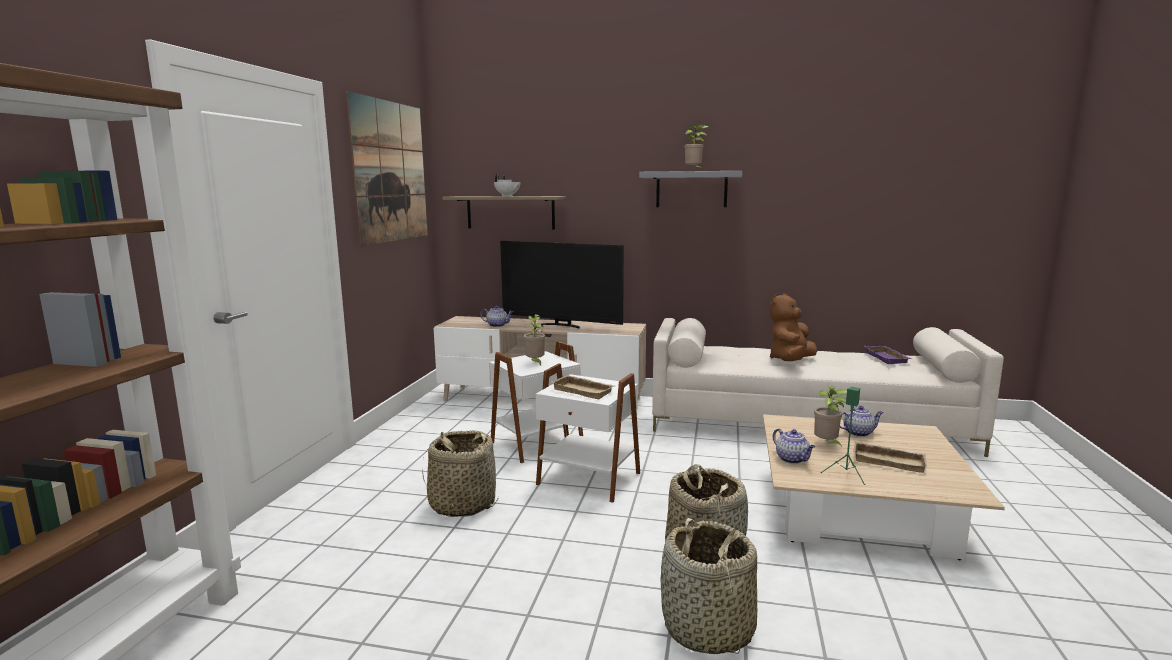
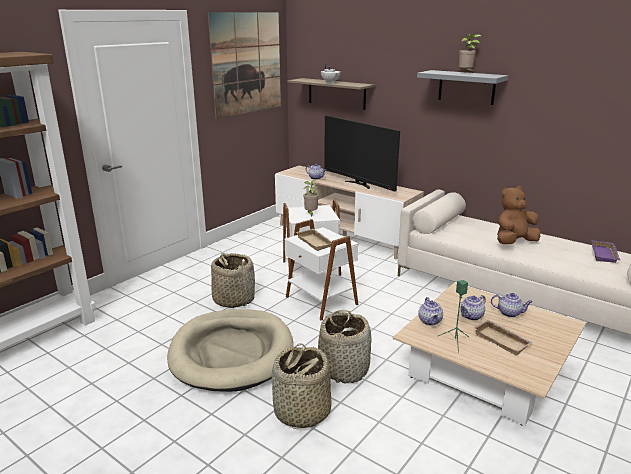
camera: 25 degrees right, 10 degrees up
(528, 577) = (232, 353): none -> beige dog bed
(827, 444) = (471, 316): potted plant -> teapot

